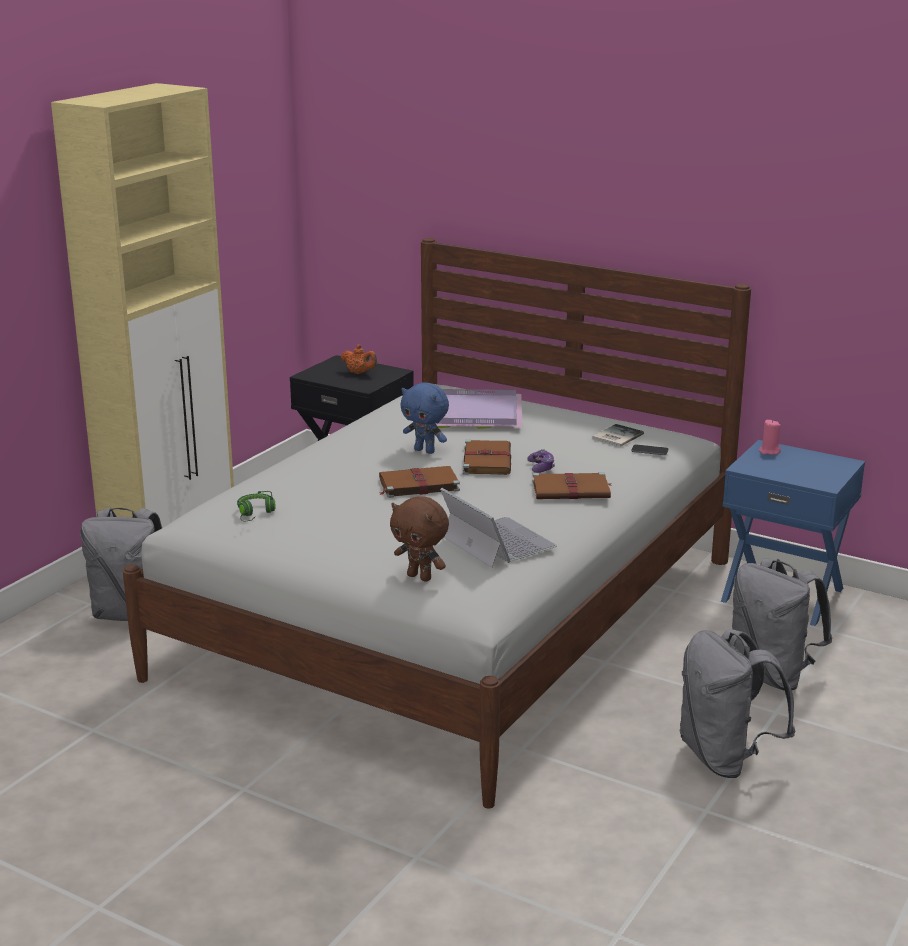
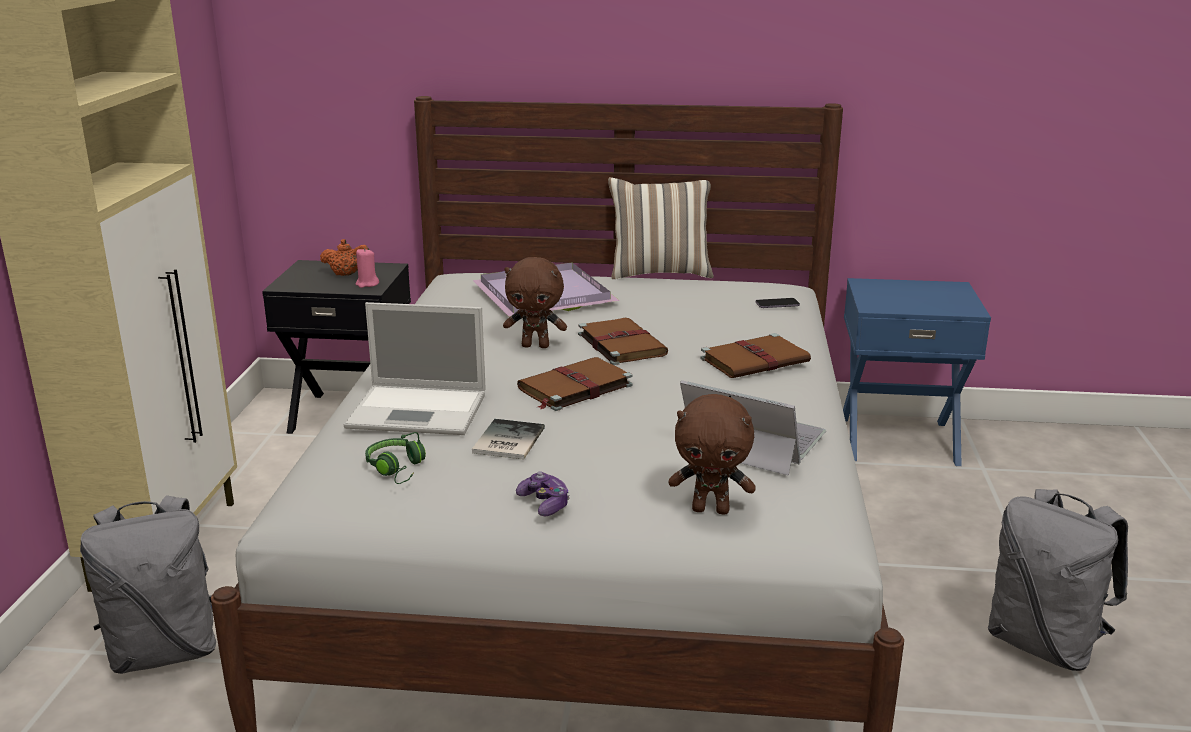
camera: 25 degrees left, 0 degrees up
(302, 480) = (420, 410): none -> laptop
(425, 451) = (536, 346): blue plush toy -> brown plush toy
(541, 467) = (691, 341): game controller -> game controller (544, 503)
(594, 409) = (660, 273): none -> pillow
(616, 436) = (724, 295): book -> book (506, 441)
(769, 451) = (874, 287): pink candle -> pink candle (367, 284)
(771, 675) = (981, 531): grey backpack -> none

